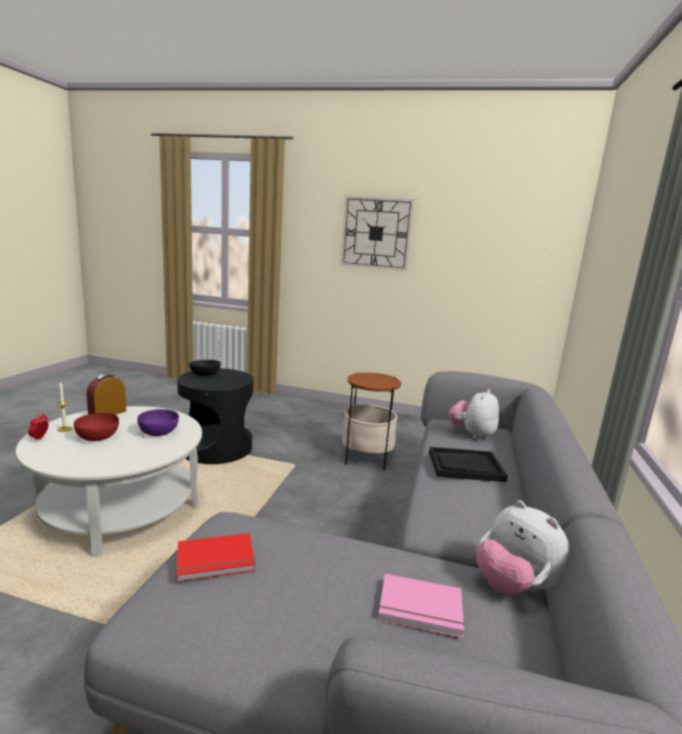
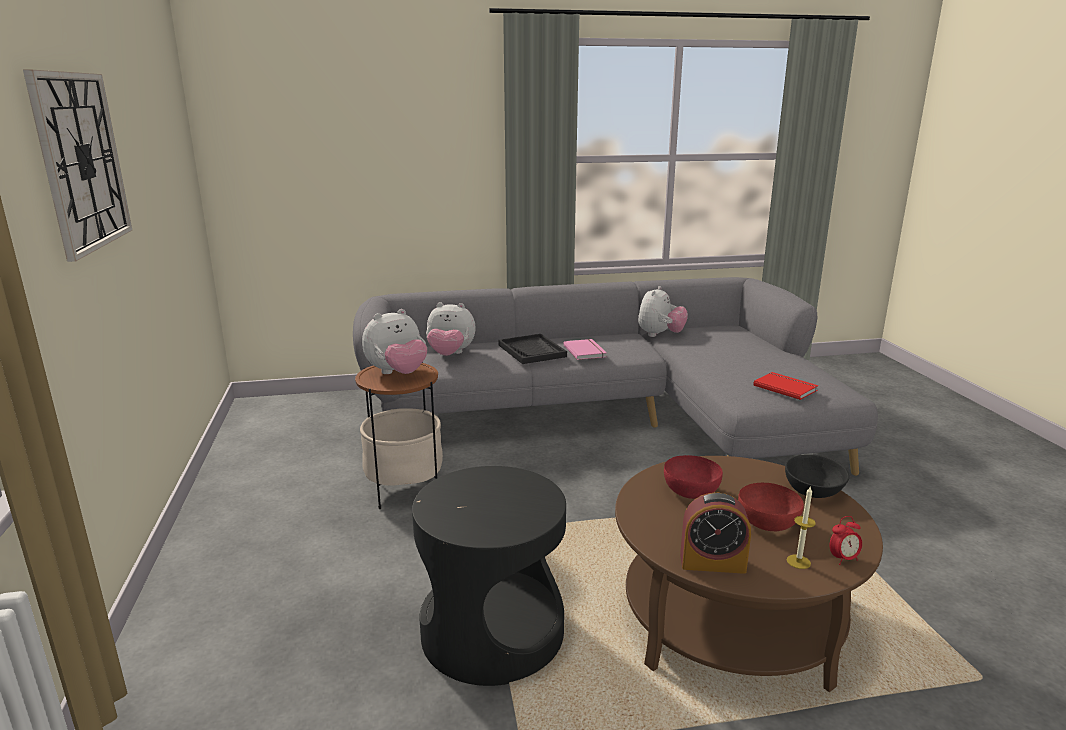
camera: 115 degrees left, 5 degrees up
(120, 508) = (730, 618): white coffee table -> brown coffee table
(159, 432) = (690, 491): purple bowl -> red bowl
(205, 375) = (484, 519): black bowl -> black bowl (812, 490)
(377, 381) = (397, 373): none -> plush toy
(421, 609) = (722, 342): pink book -> pink book (586, 351)

